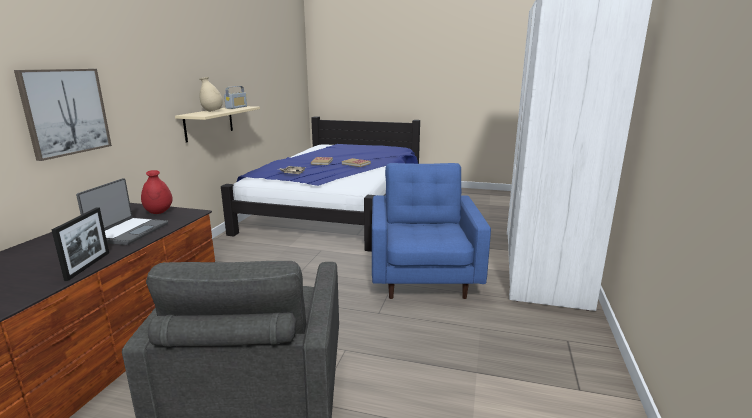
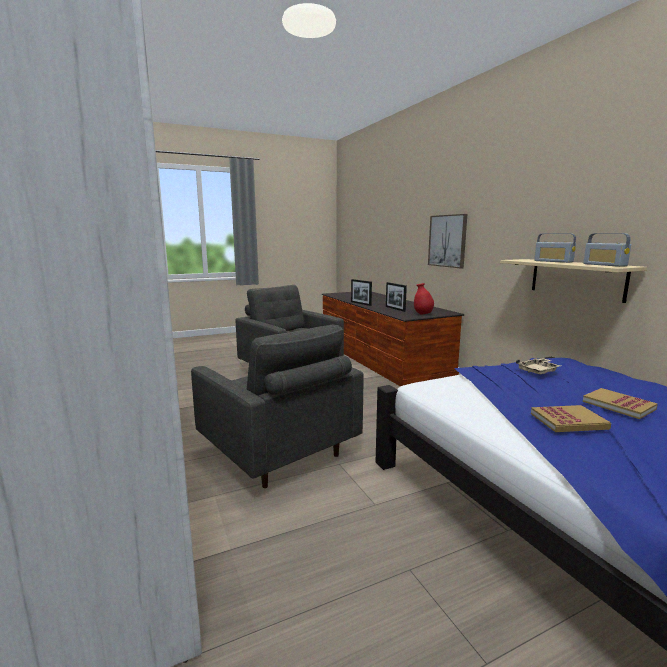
camera: 140 degrees right, 5 degrees down
(128, 232) = (395, 309): laptop -> picture frame
(212, 111) = (553, 261): beige vase -> radio
(424, 277) = (278, 453): blue armchair -> grey armchair

